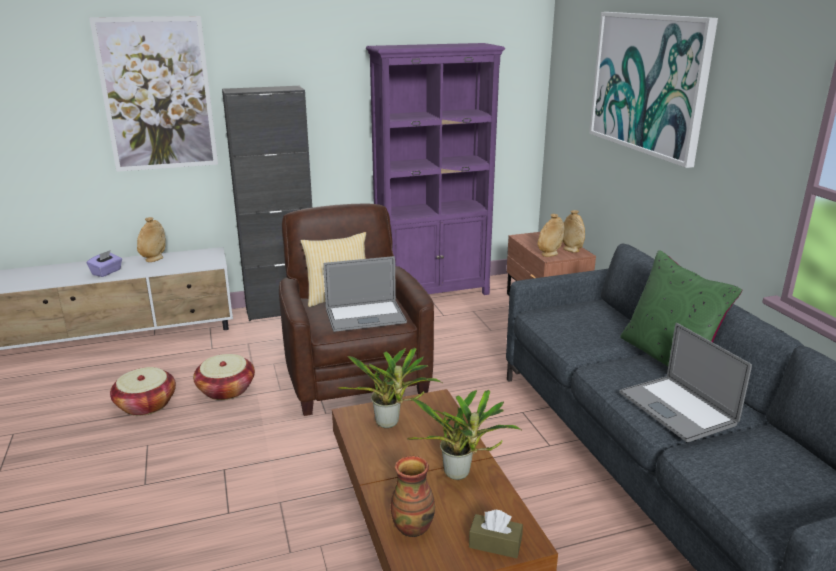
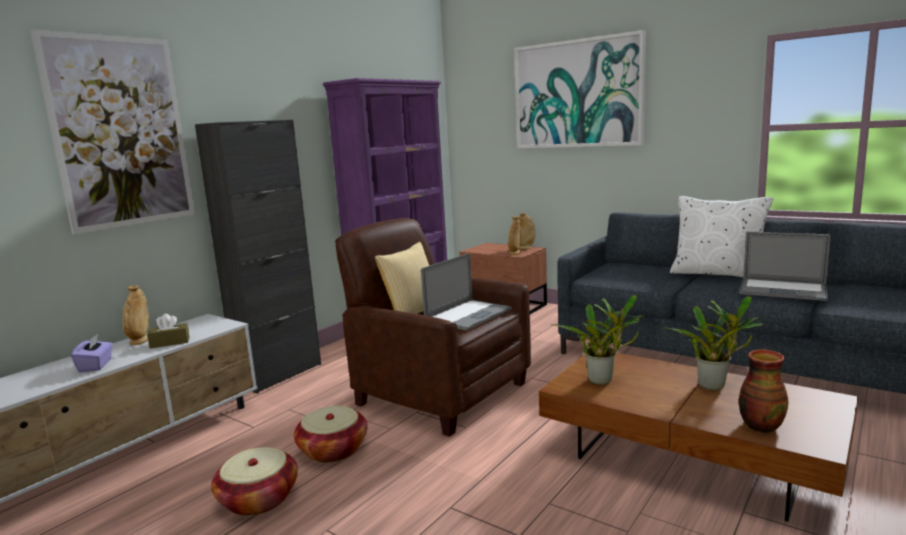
camera: 35 degrees left, 10 degrees down
(495, 544) = (821, 409): brown tissue box -> brown tissue box (170, 342)
(668, 358) = (718, 274): green pillow -> white pillow

